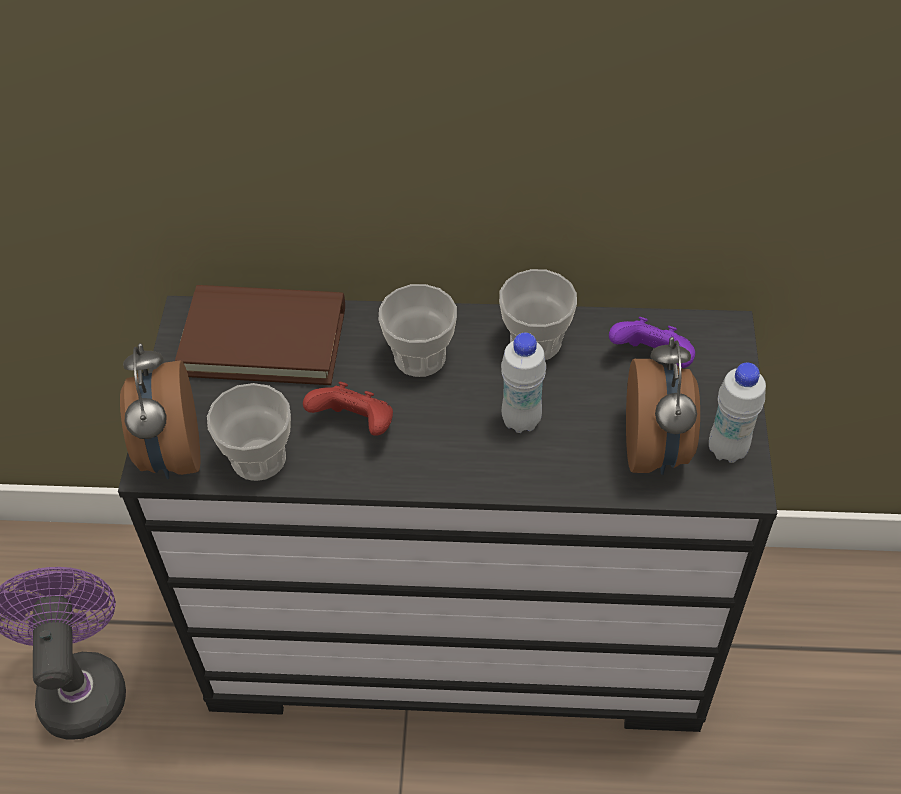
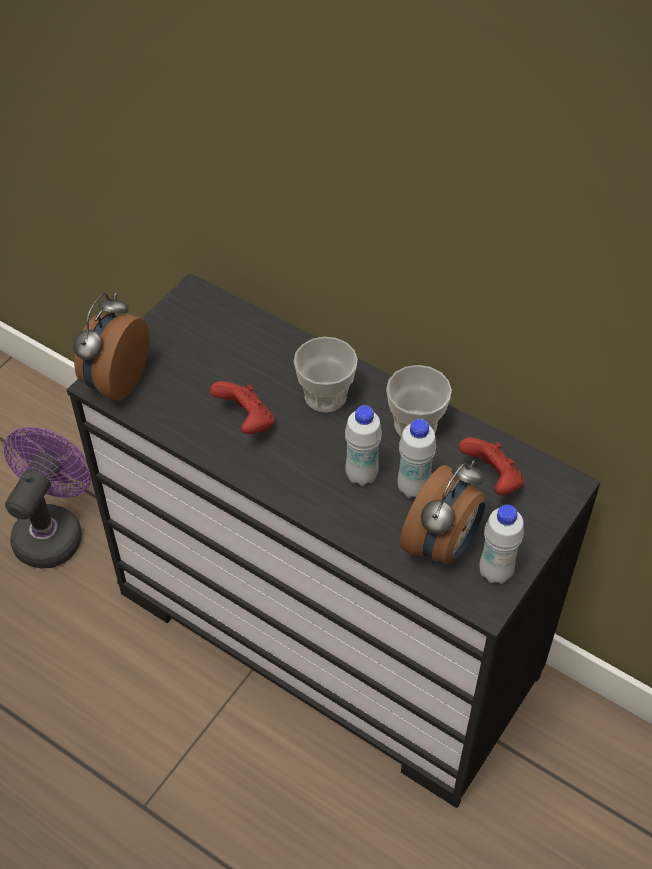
camera: 30 degrees right, 0 degrees up
(258, 458) = (167, 412): cup -> none
(264, 340) = (229, 333): brown book -> none
(583, 407) = (413, 488): none -> white bottle
(652, 359) = (492, 479): purple game controller -> red game controller

